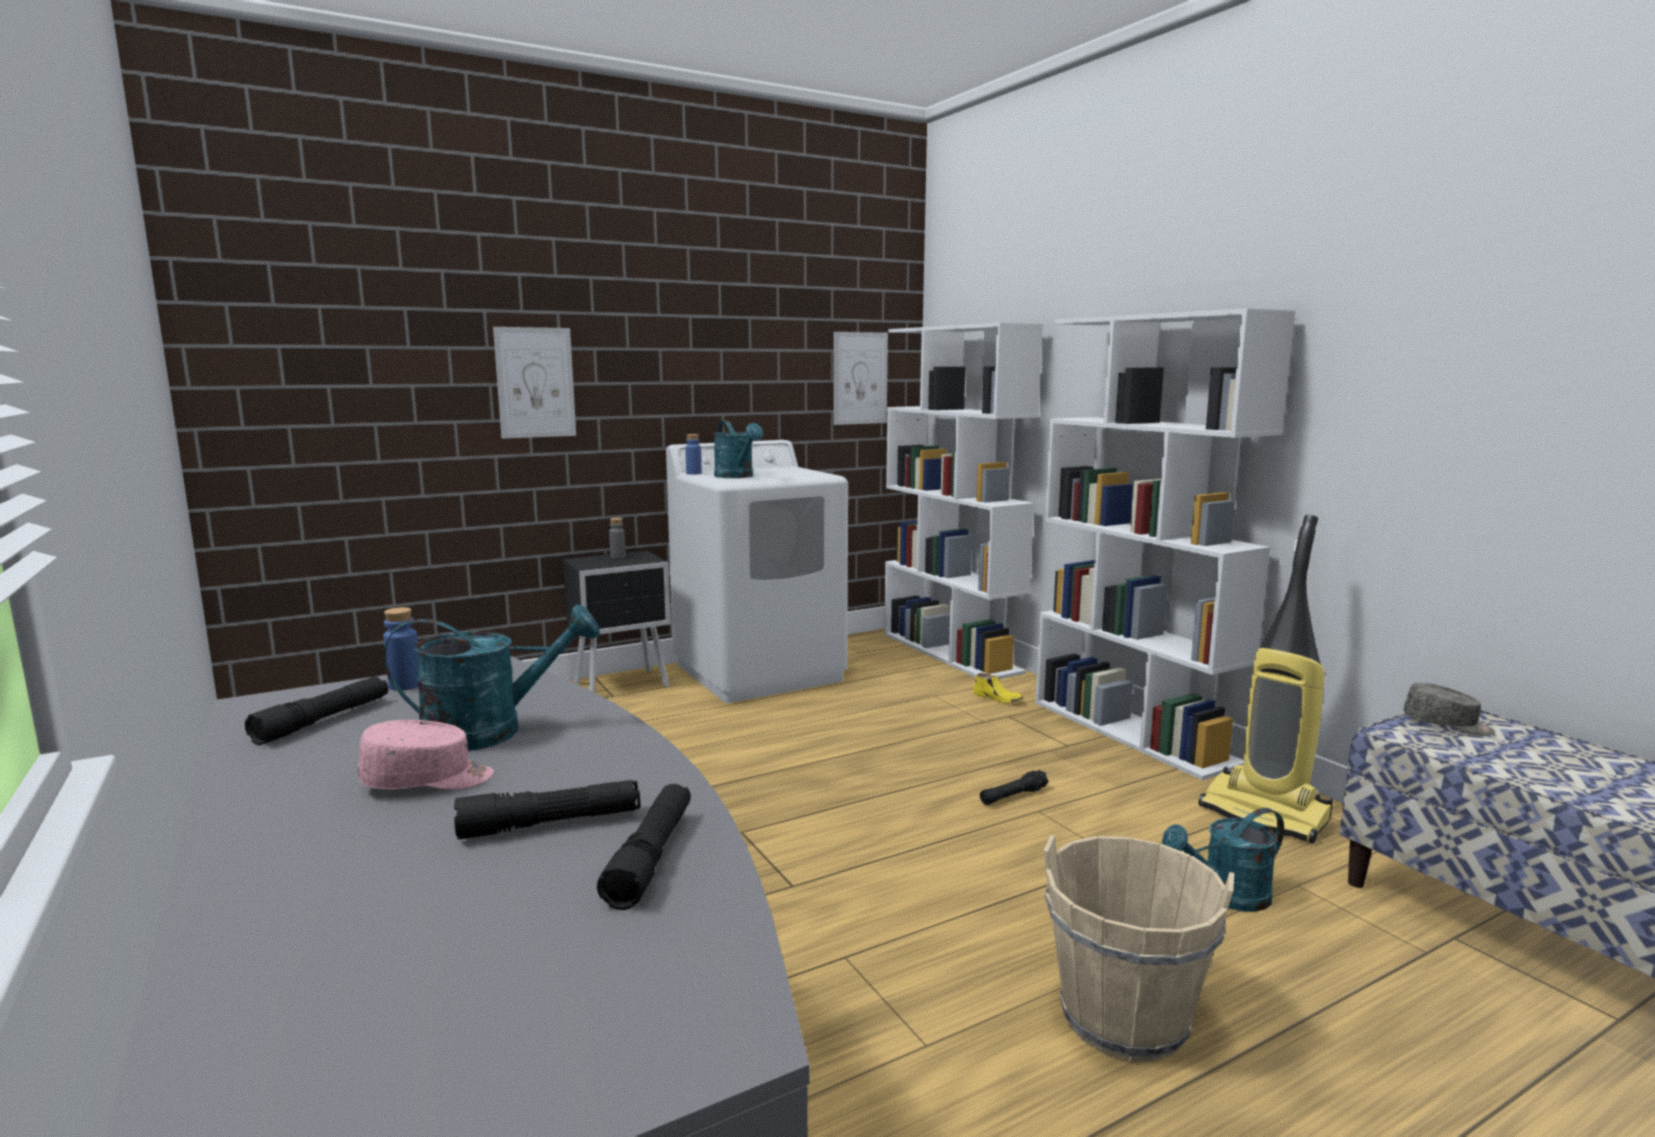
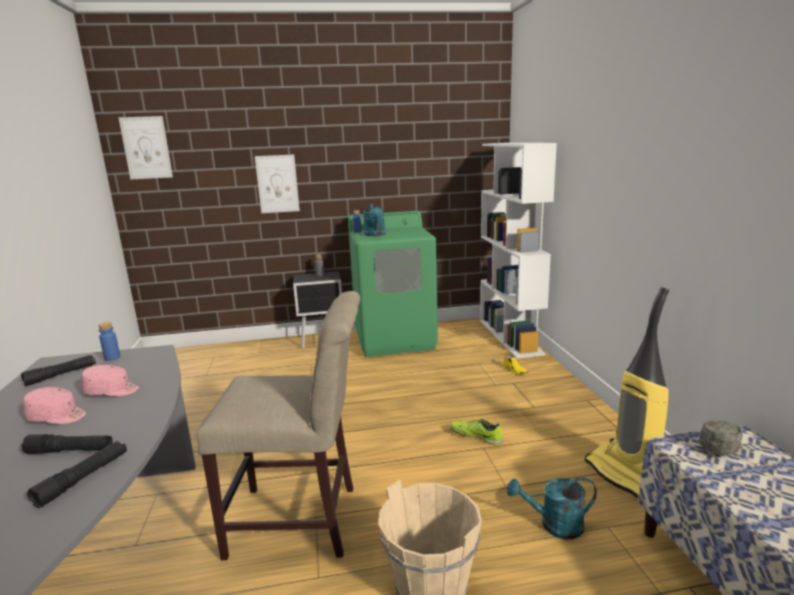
camera: 20 degrees right, 5 degrees up
(491, 731) = (112, 391): turquoise watering can -> pink cap
(759, 672) = (395, 339): white washing machine -> green washing machine
(823, 968) = (301, 521): none -> beige chair
(860, 378) = (466, 173): picture -> picture (146, 148)
(1013, 796) = (475, 436): black flashlight -> shoe
(1134, 732) = (583, 403): white bookcase -> none
(1447, 725) = (721, 445): grey cap -> grey cap turned 90 degrees counterclockwise

